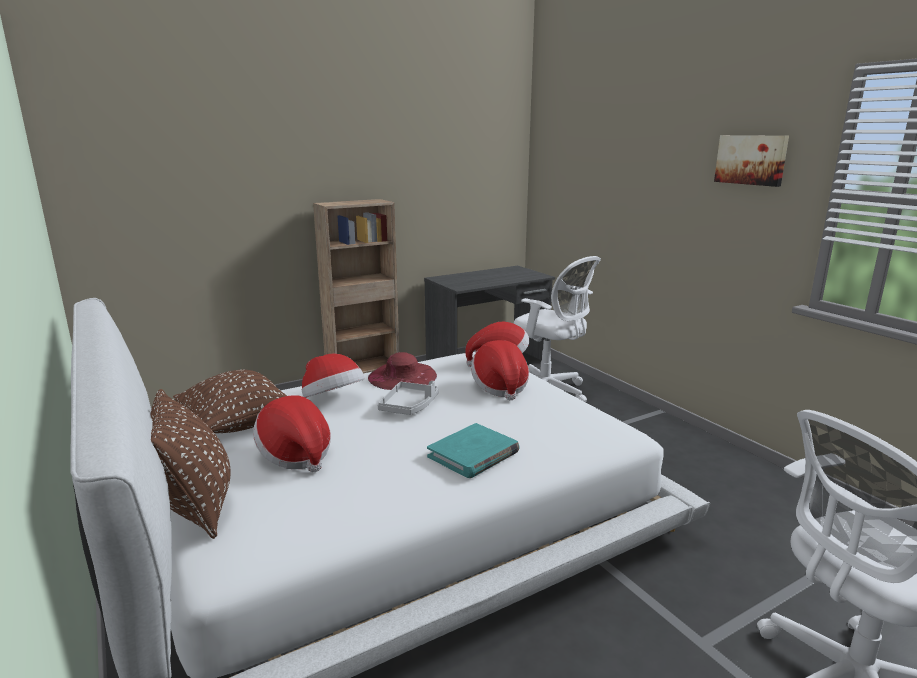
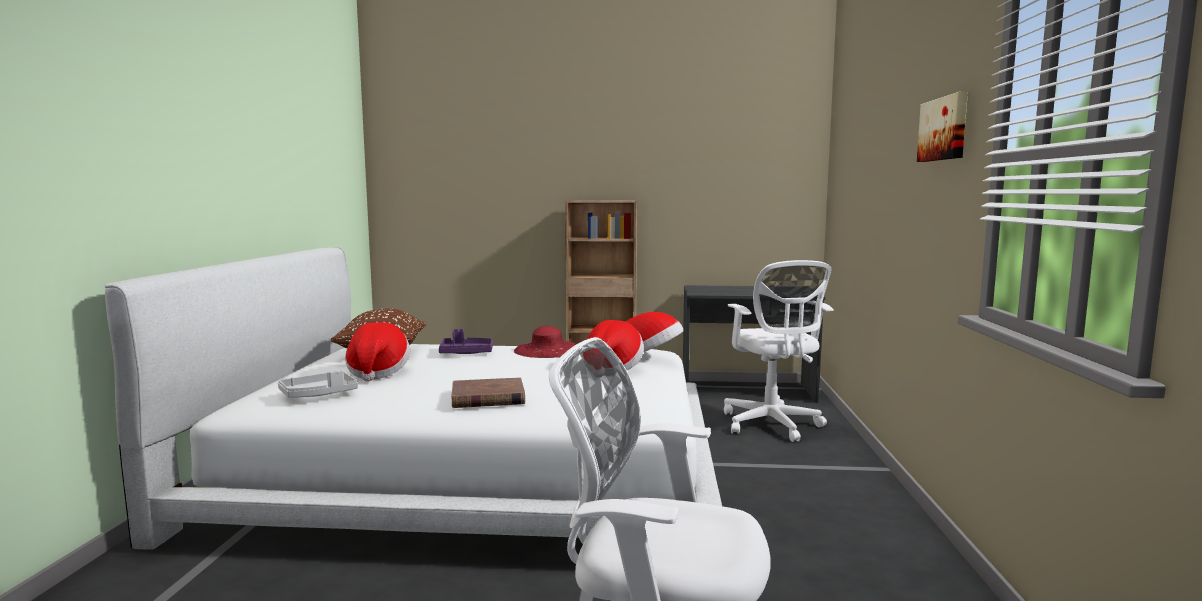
camera: 35 degrees right, 10 degrees down
(196, 507) = (277, 382): brown pillow -> none
(333, 400) = (466, 353): hat -> purple tray
(409, 406) = (510, 365): grey tray -> grey tray (319, 394)
(473, 454) = (488, 397): turquoise book -> brown book

